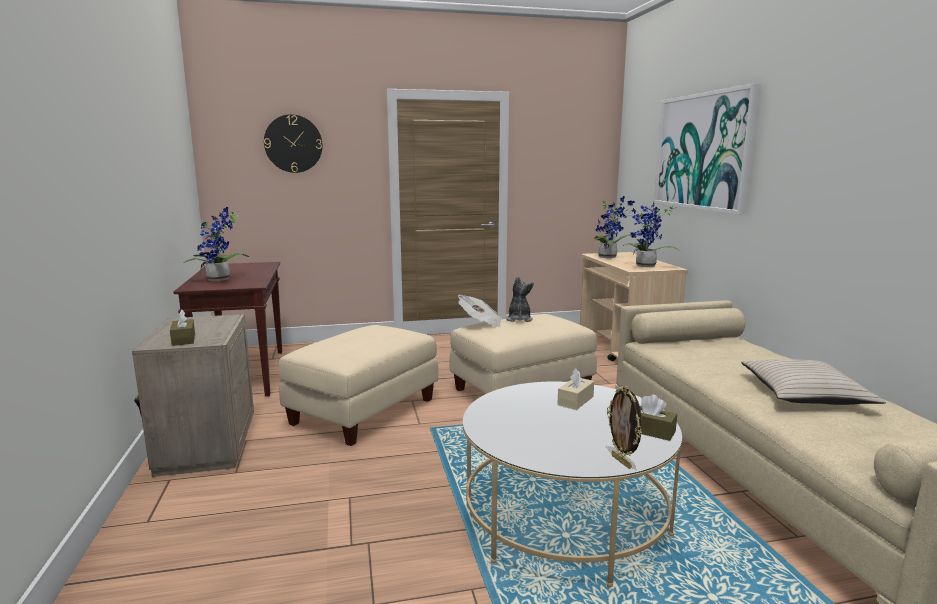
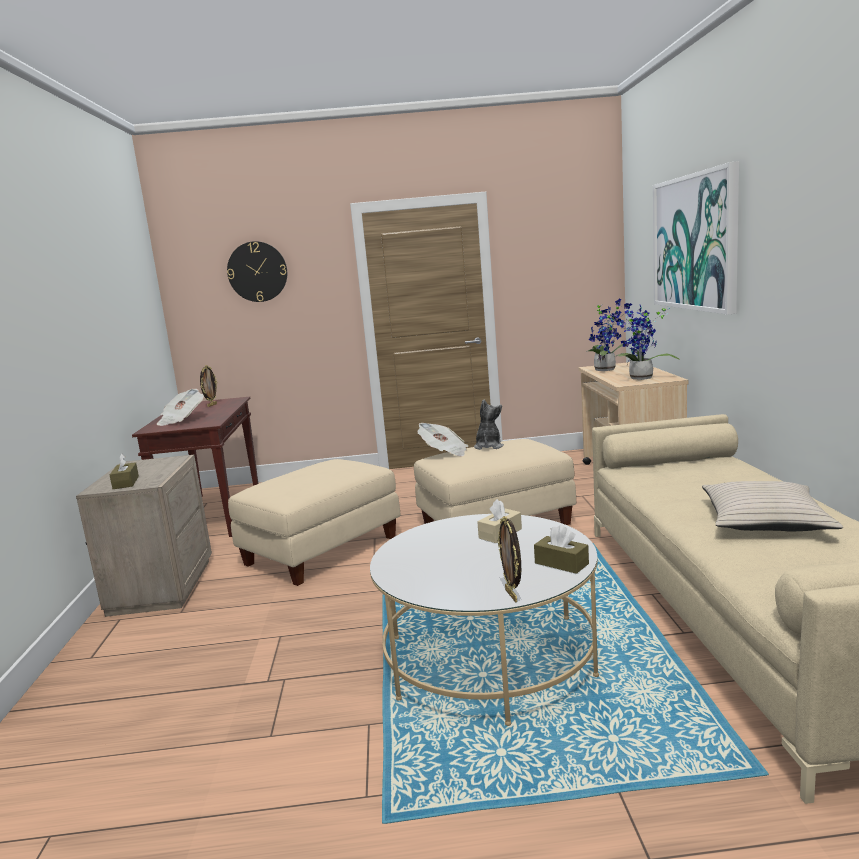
camera: 10 degrees right, 0 degrees up
(220, 280) = (181, 420): potted plant -> newspaper
(245, 267) = (212, 405): none -> picture frame

